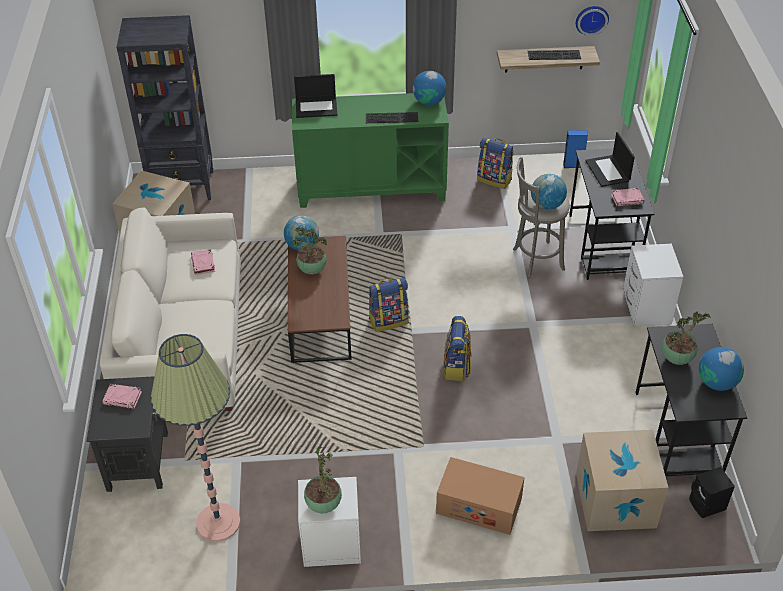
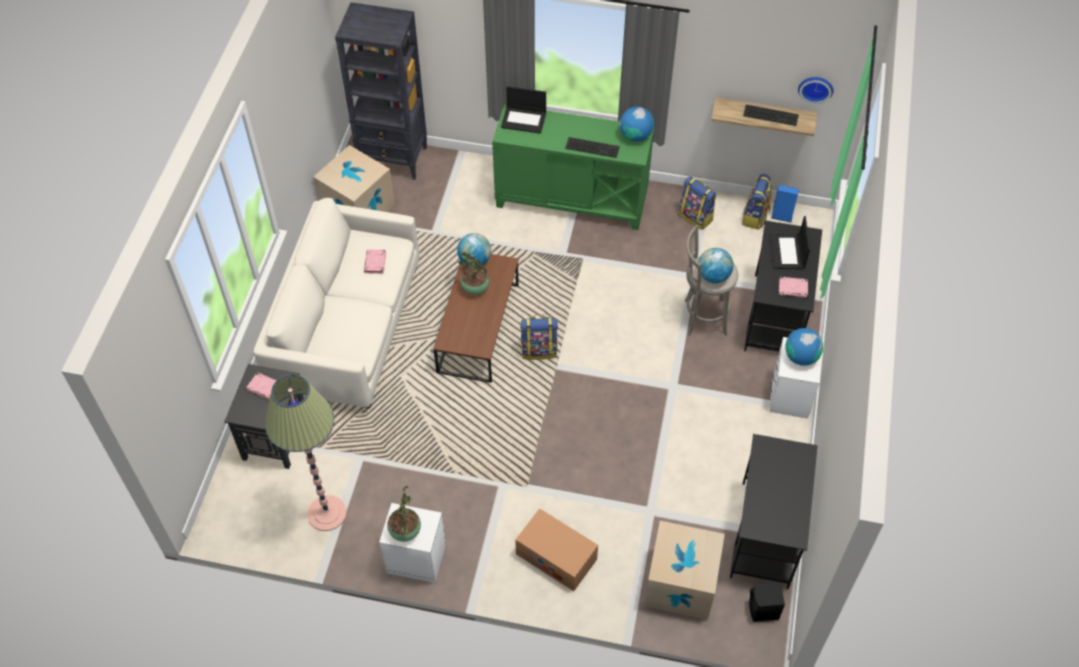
camera: 15 degrees right, 10 degrees up
(457, 367) = (585, 414): backpack -> backpack (755, 217)
(677, 358) = (767, 473): potted plant -> none
(717, 382) = (794, 507): globe -> globe (801, 357)

